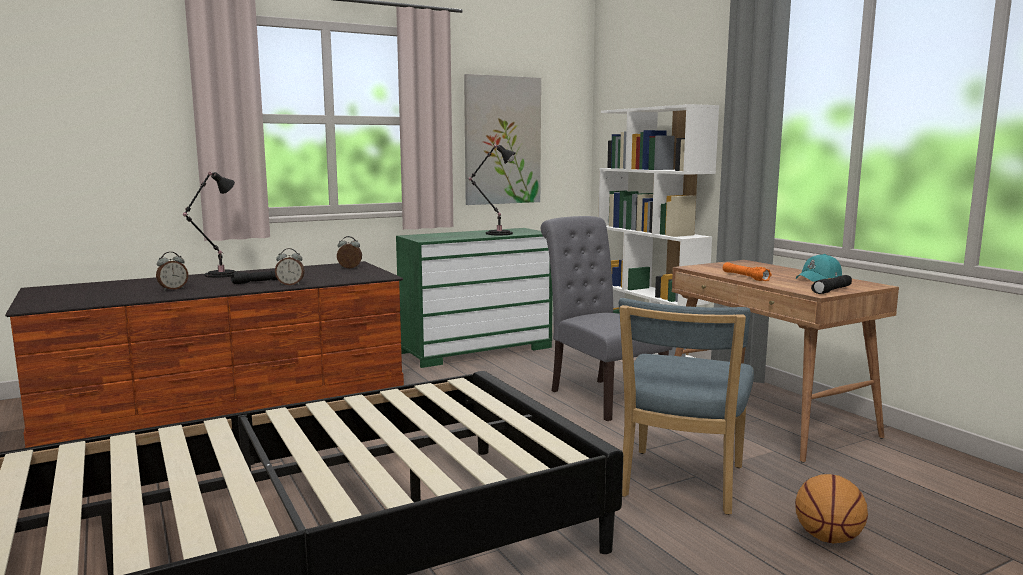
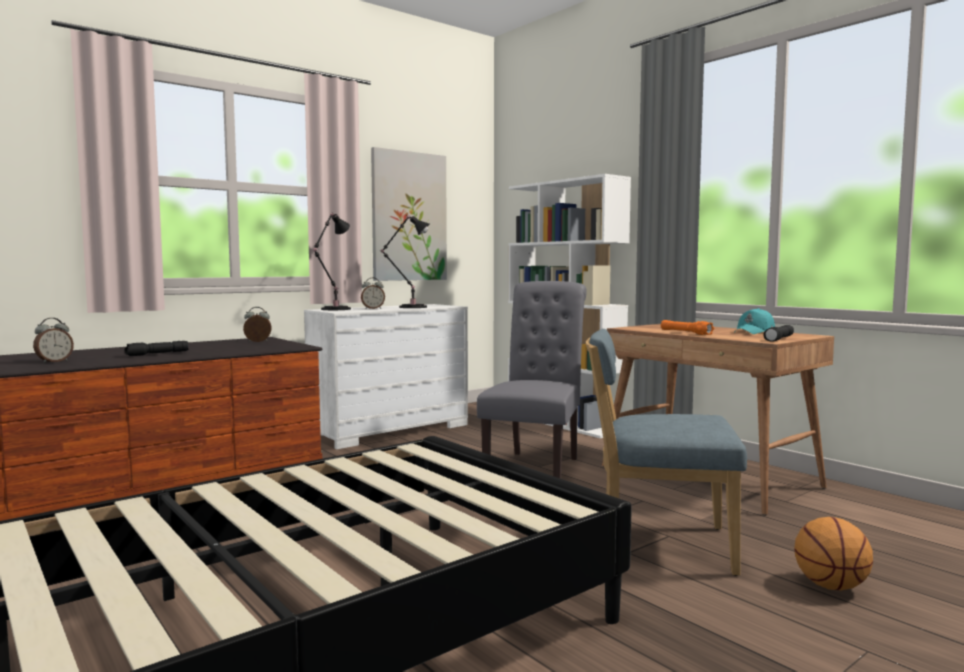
camera: 10 degrees left, 5 degrees down
(218, 275) = (106, 350): black table lamp -> black table lamp (334, 309)
(290, 284) = (197, 355): alarm clock -> alarm clock (373, 308)
(476, 349) = (390, 430): green dresser -> white dresser
(600, 396) = (536, 467): grey chair -> grey chair turned 60 degrees clockwise
(680, 484) = (657, 545): blue chair -> blue chair turned 90 degrees clockwise

